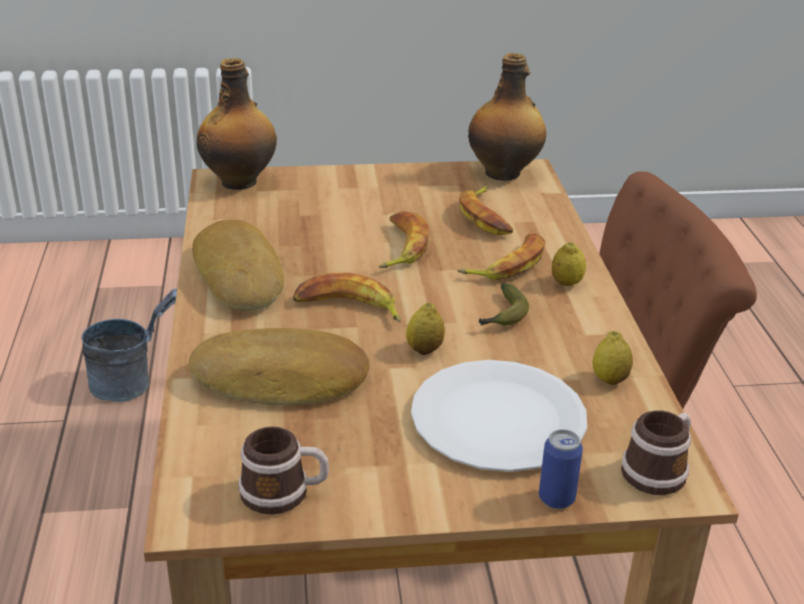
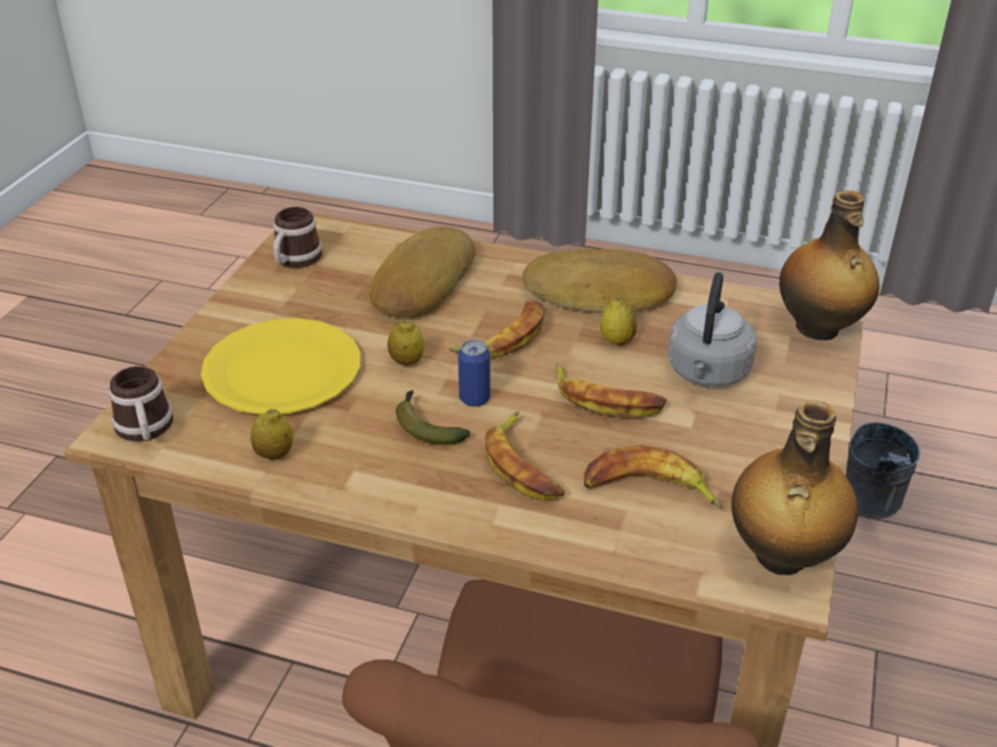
camera: 115 degrees right, 5 degrees up
(333, 214) = (707, 373): none -> grey kettle
(498, 418) = (282, 370): white plate -> yellow plate
(556, 498) = (174, 367): can -> can (474, 399)
(566, 283) = (456, 496): lemon -> lemon (617, 341)

